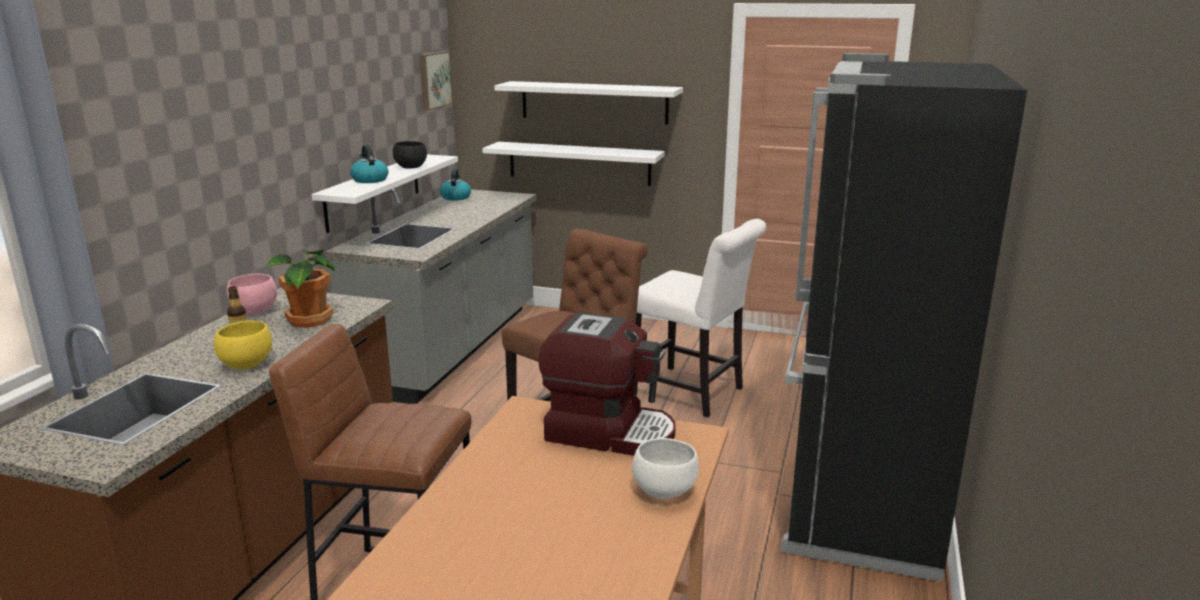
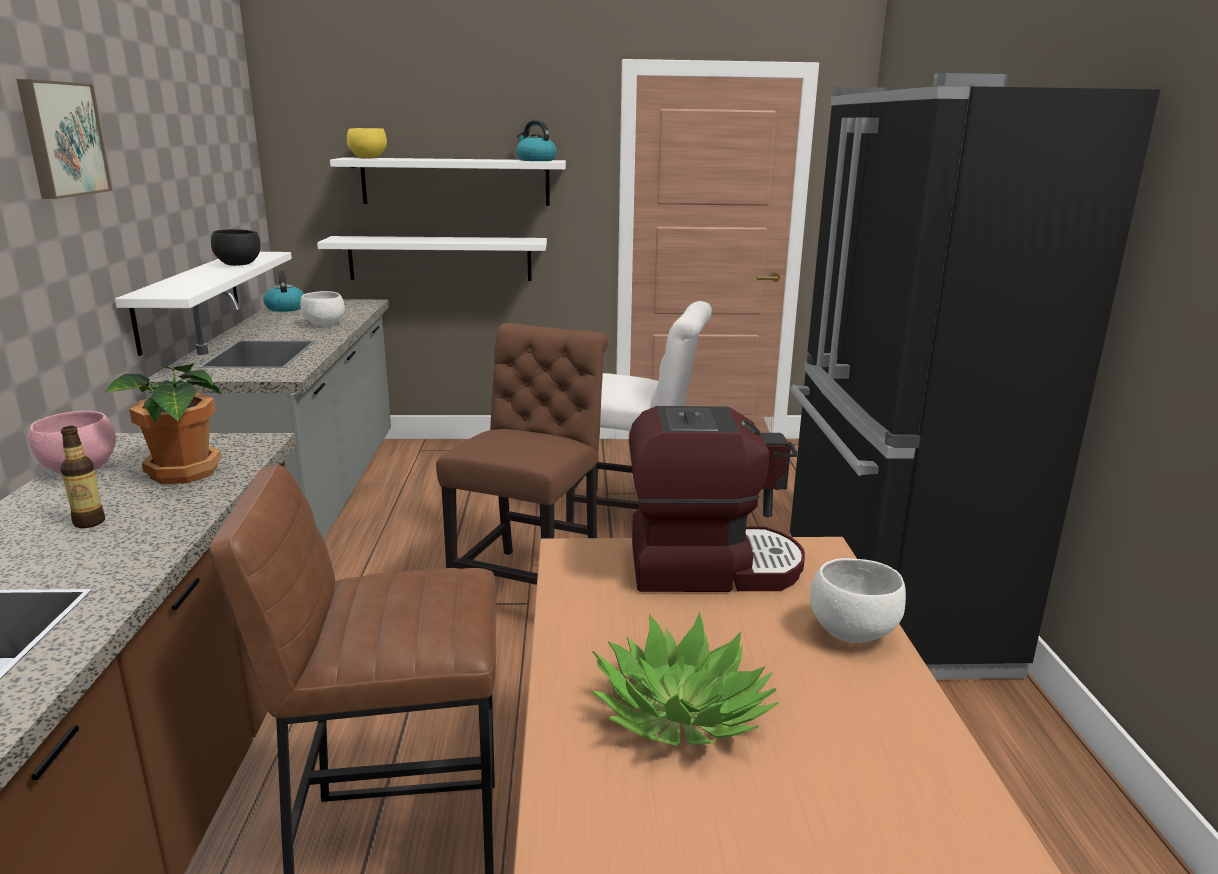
camera: 20 degrees left, 0 degrees up
(245, 365) = (116, 551): yellow bowl -> yellow bowl (367, 158)
(369, 180) = (191, 279): kettle -> kettle (535, 160)
(434, 80) = (242, 154): picture -> picture (61, 139)
(473, 214) = (325, 325): none -> white bowl
(506, 516) = (681, 713): none -> potted plant

